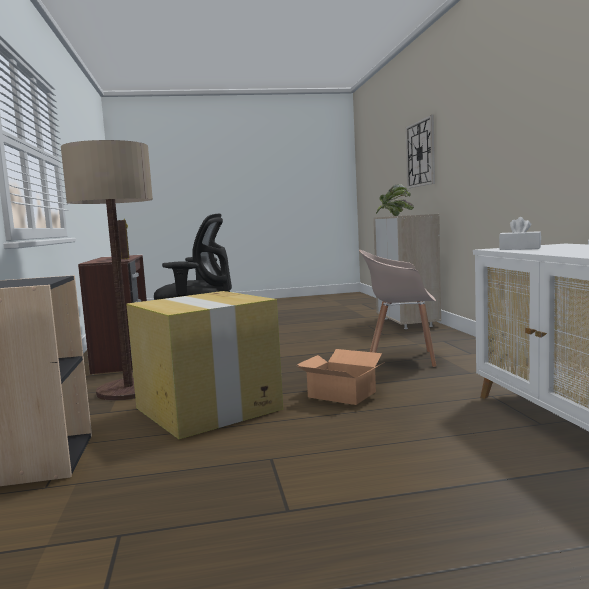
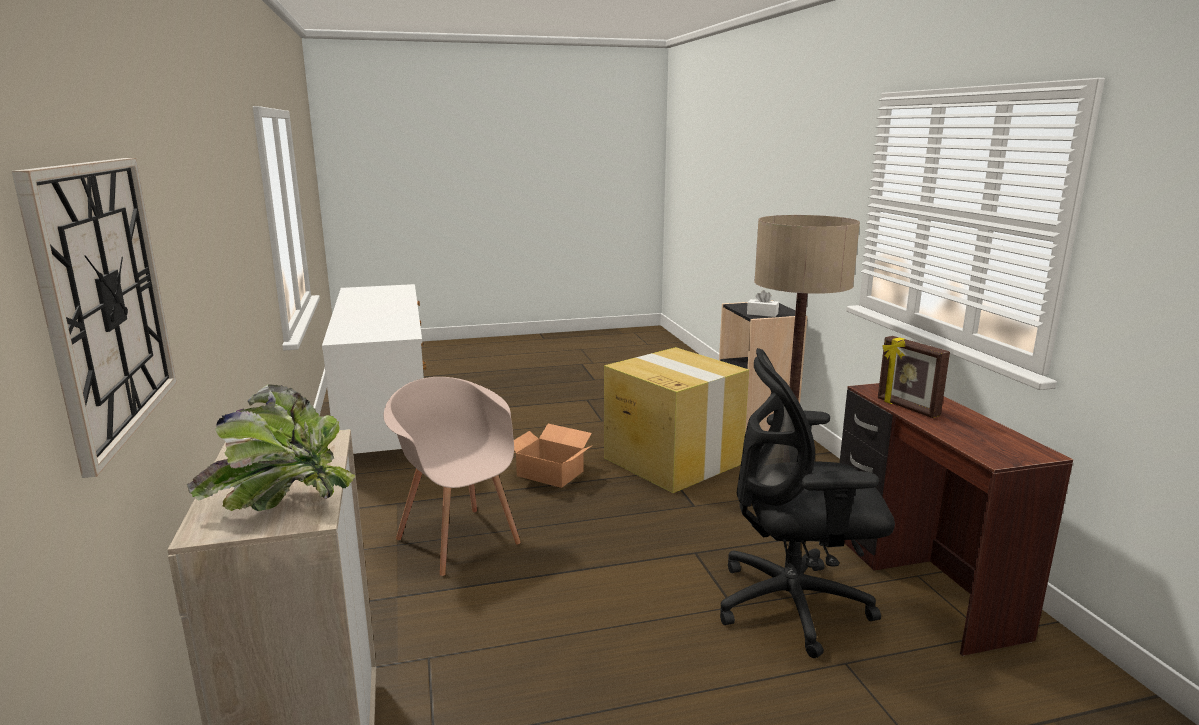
camera: 175 degrees right, 10 degrees up
(399, 359) = (458, 540): beige chair -> beige chair turned 135 degrees counterclockwise
(520, 248) = (393, 332): white tissue box -> white tissue box (762, 314)

